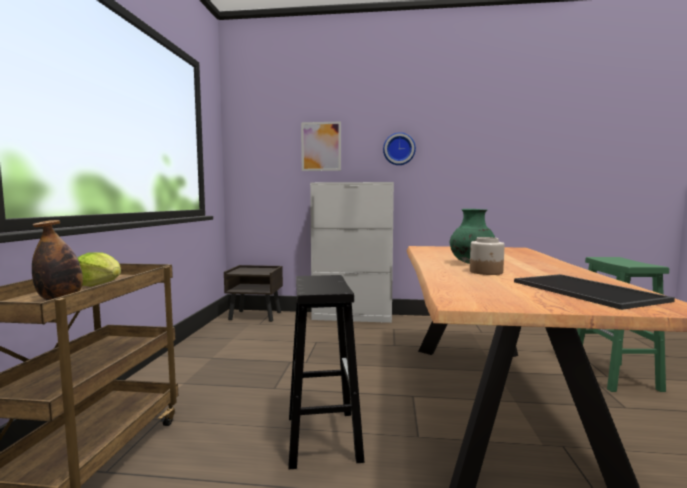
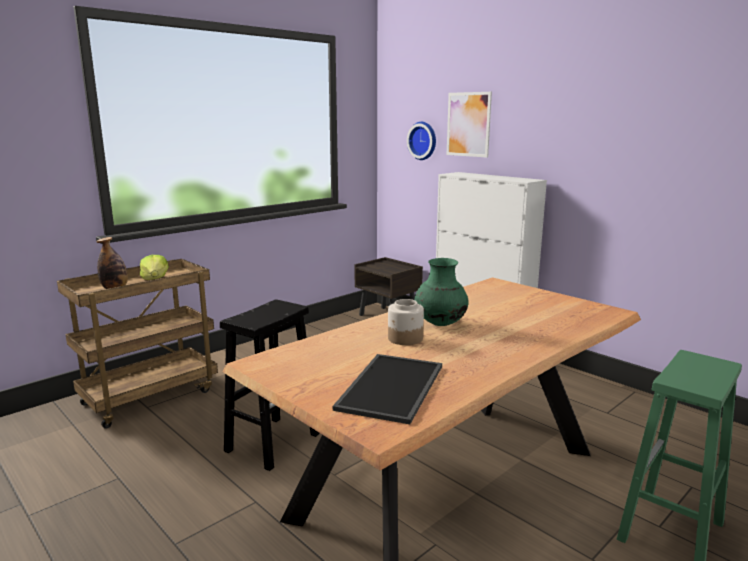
camera: 40 degrees right, 10 degrees up
(399, 149) = (559, 131): wall clock -> wall clock (423, 140)

